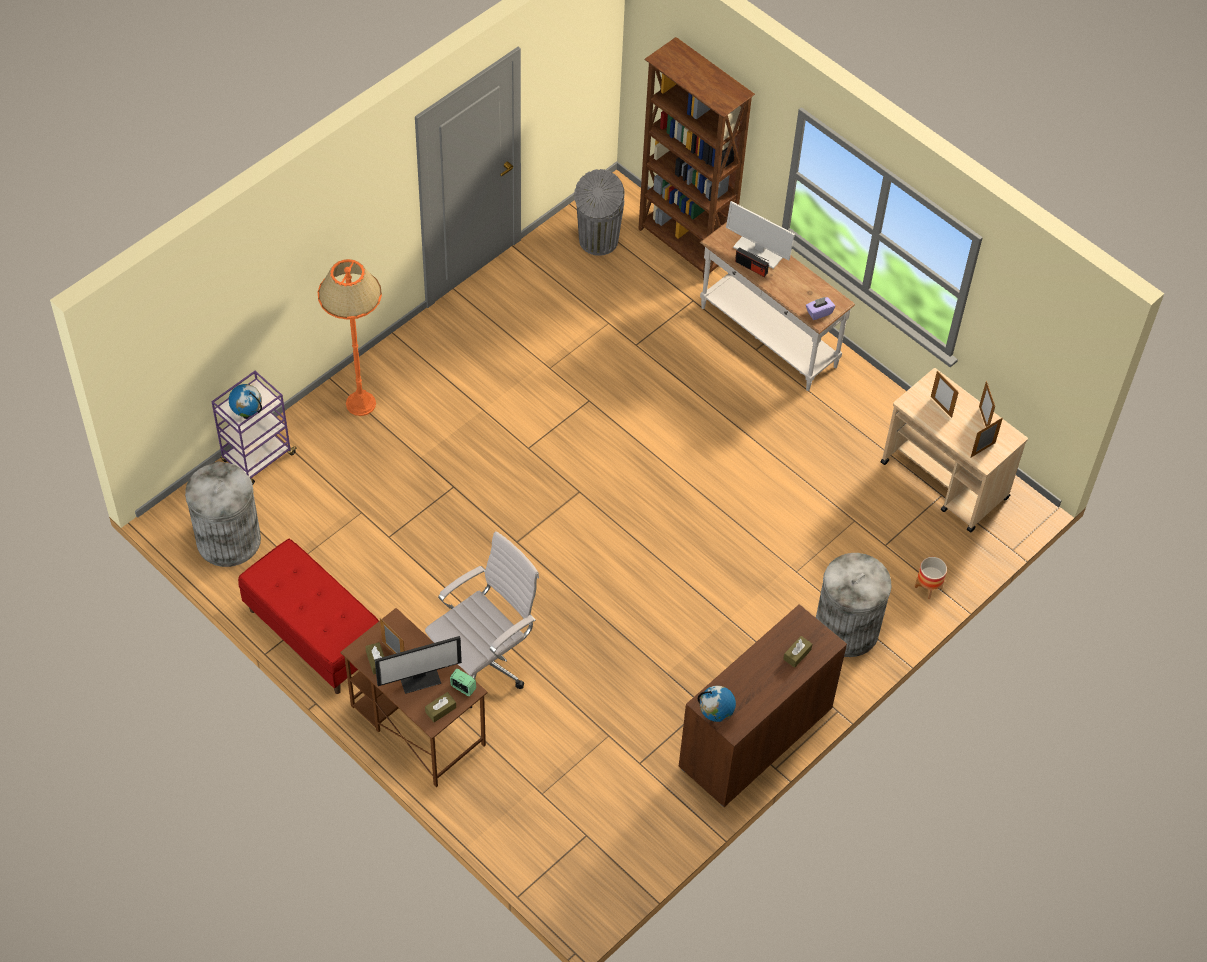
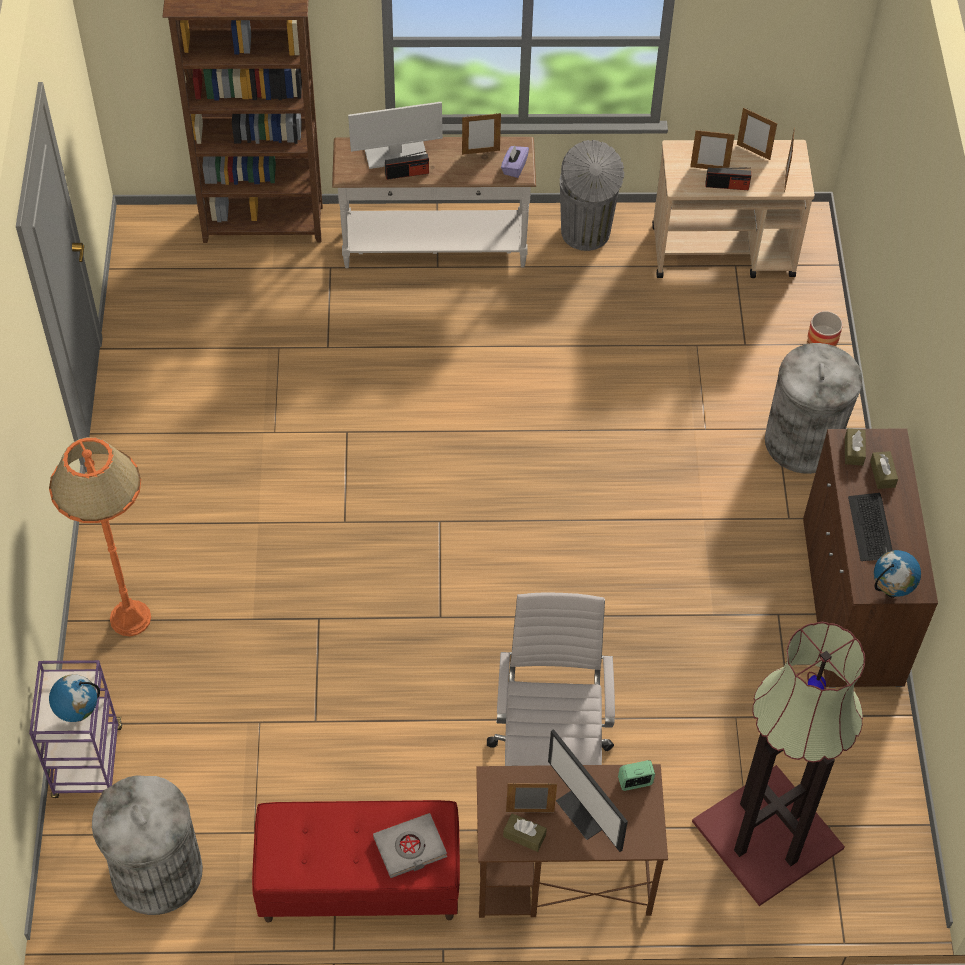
camera: 45 degrees left, 0 degrees up
(332, 625) = (410, 848): none -> grey book
(420, 678) = (585, 812): monitor -> monitor turned 120 degrees clockwise
(440, 710) = (642, 823): brown tissue box -> brown tissue box (853, 451)
(548, 809) = (770, 835): none -> floor lamp
(598, 241) = (178, 282): grey trash can -> grey trash can (586, 233)
(750, 675) = (871, 528): none -> keyboard
(810, 288) = (480, 152): none -> picture frame
(938, 425) = (727, 186): none -> radio

